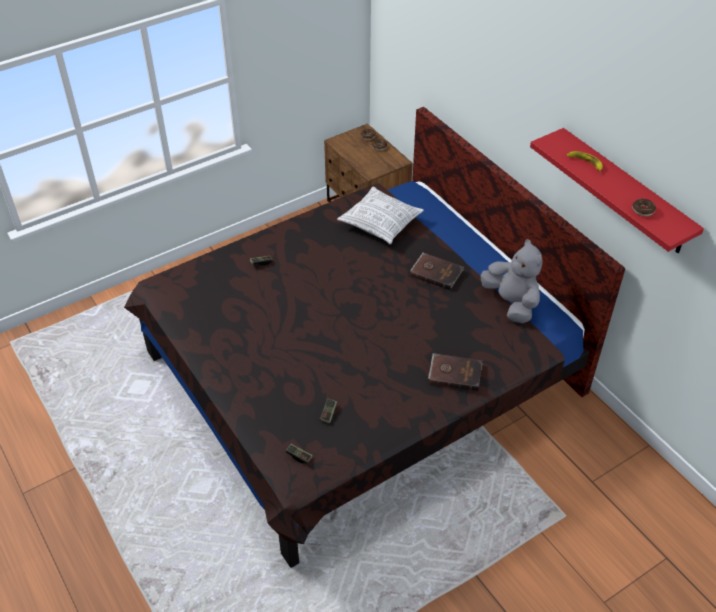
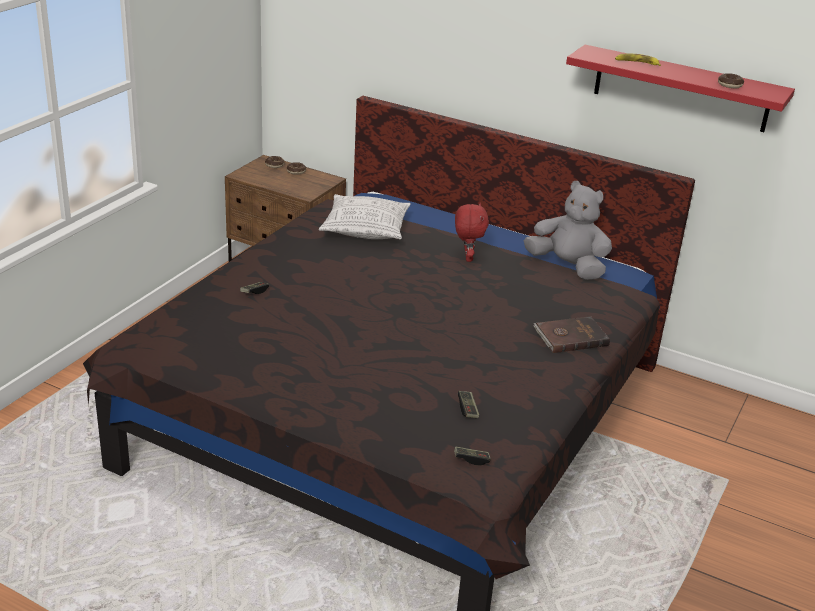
camera: 30 degrees left, 15 degrees down
(436, 272) = (467, 257): brown book -> red plush toy

